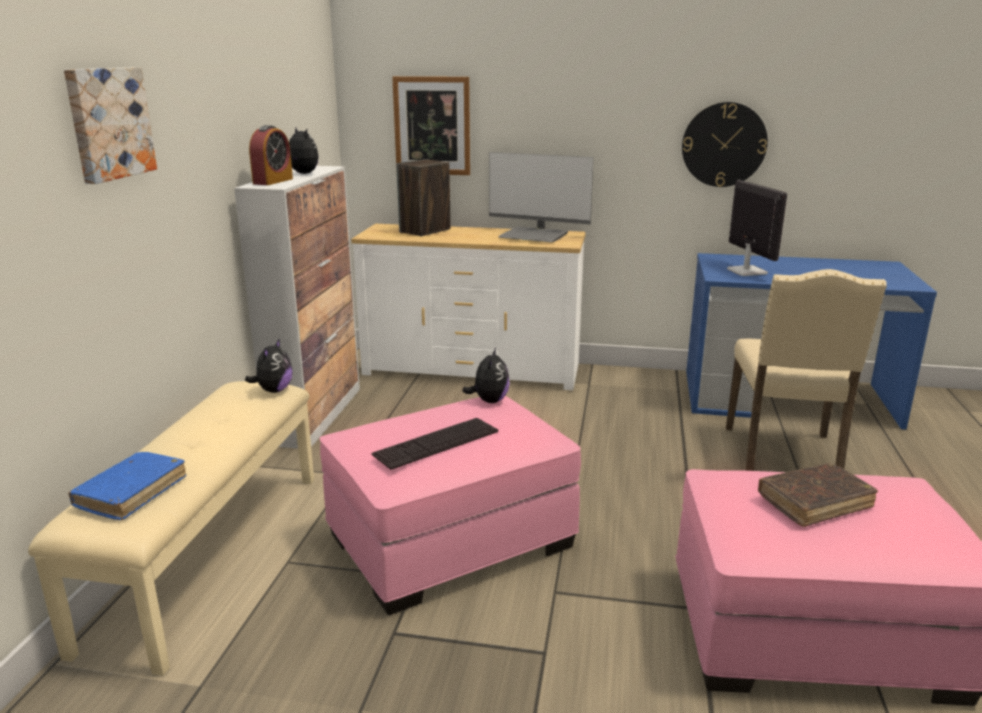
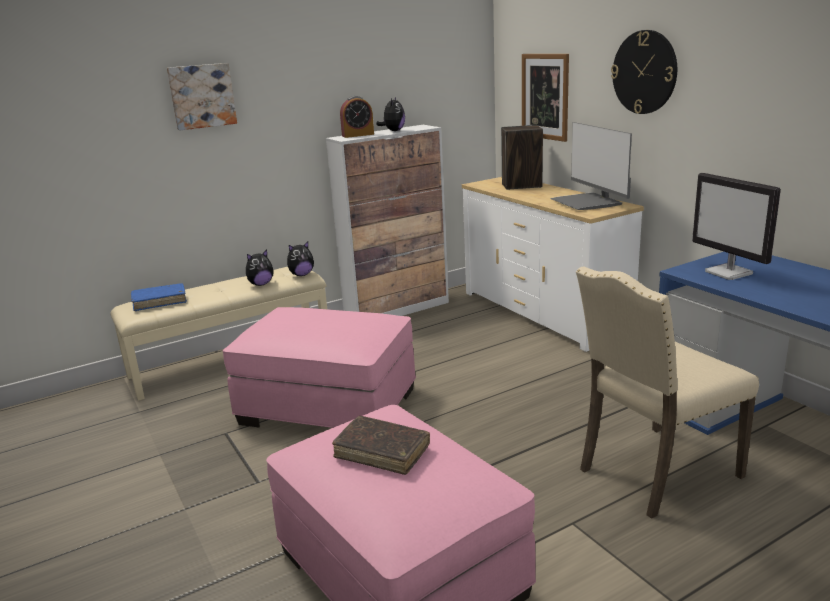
camera: 50 degrees right, 0 degrees up
(436, 443) = (295, 327): keyboard -> none
(489, 401) = (378, 317): plush toy -> plush toy (261, 284)
(724, 144) = (771, 129): wall clock -> wall clock (644, 72)
(746, 271) = (729, 273): monitor -> monitor turned 120 degrees clockwise

